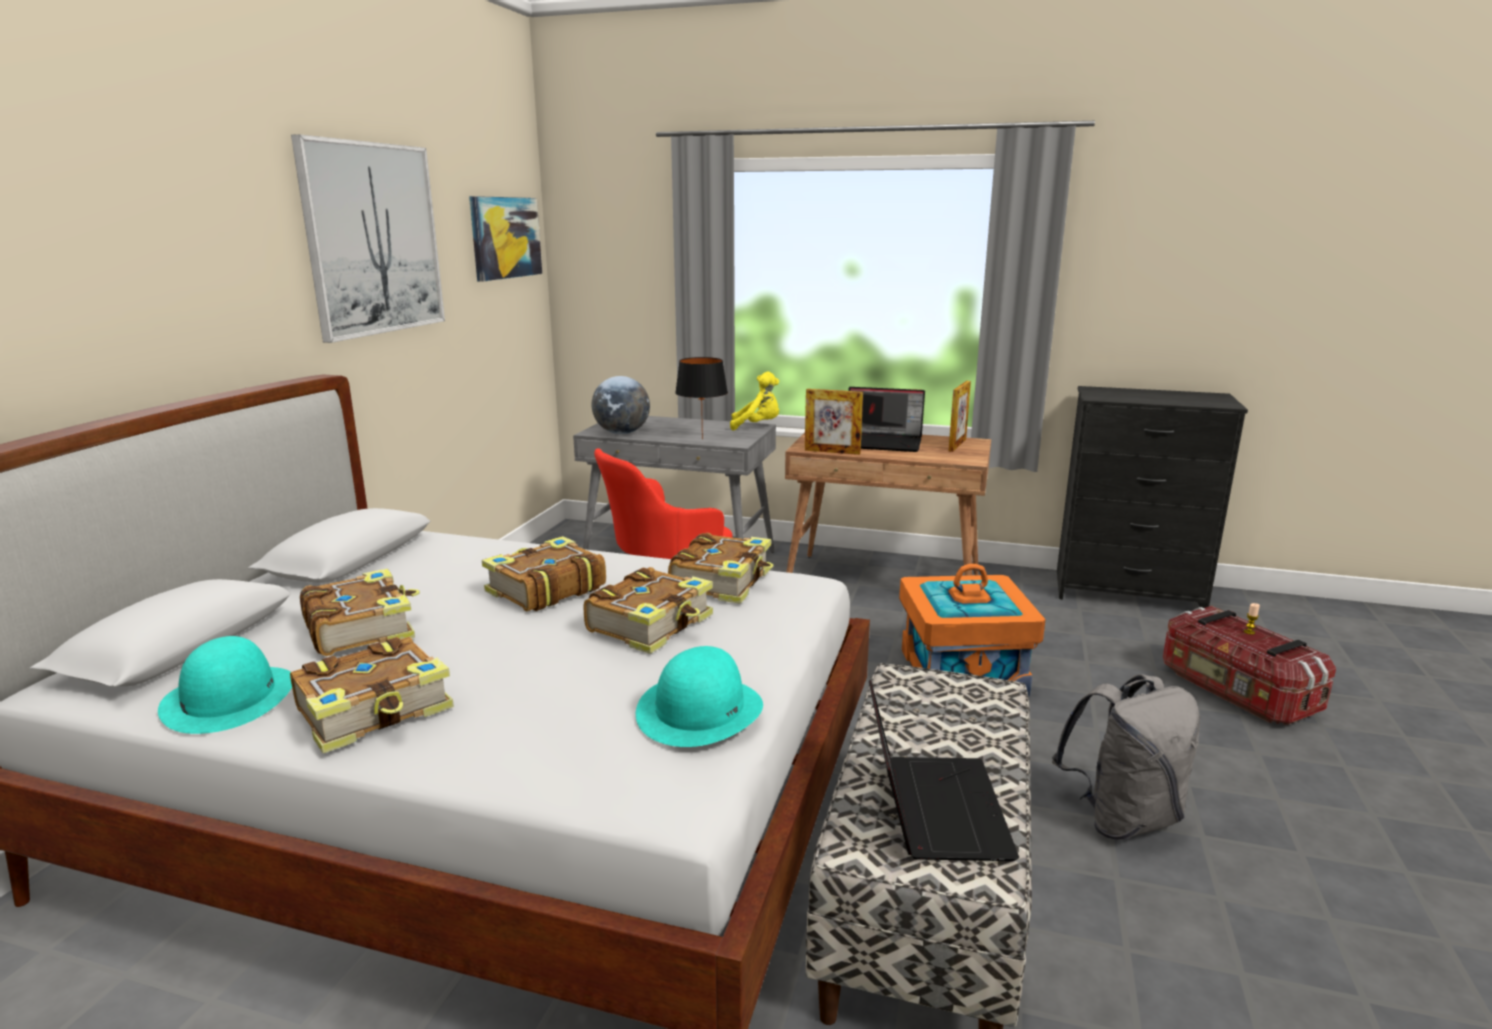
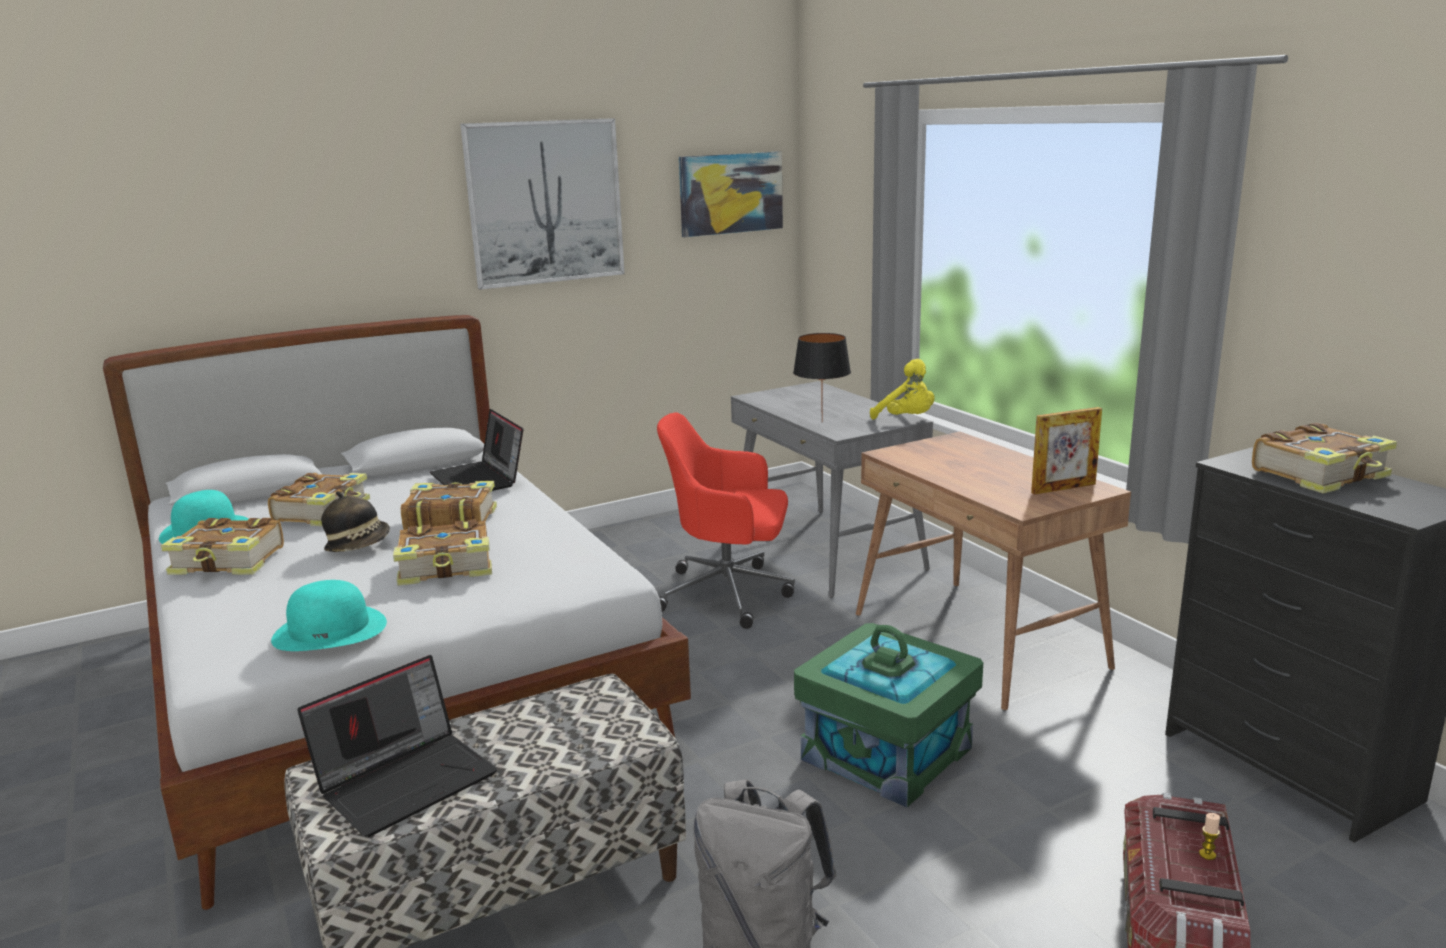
camera: 45 degrees right, 0 degrees up
(509, 639) = (359, 545): none -> hat
(622, 433) = (771, 402): globe -> none
(723, 581) = (559, 554): book -> book (1321, 475)
(832, 452) = (903, 463): picture frame -> none
(882, 442) = (985, 466): laptop -> laptop (480, 479)
(962, 671) = (887, 753): orange storage box -> green storage box

